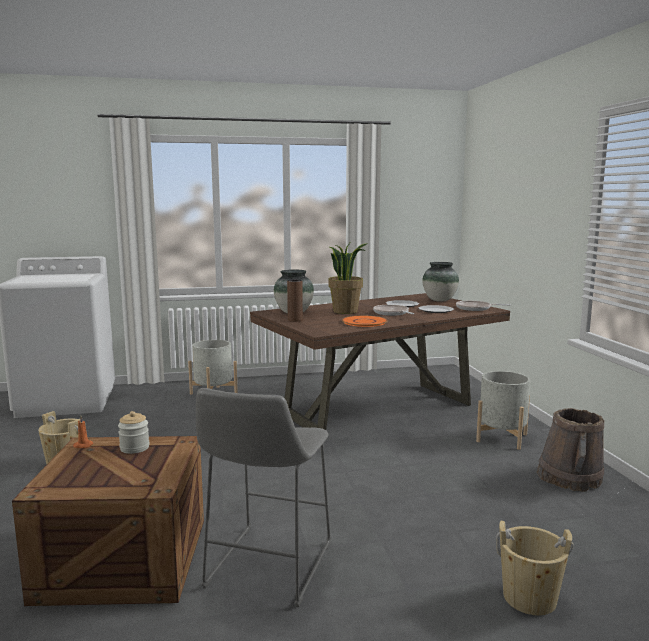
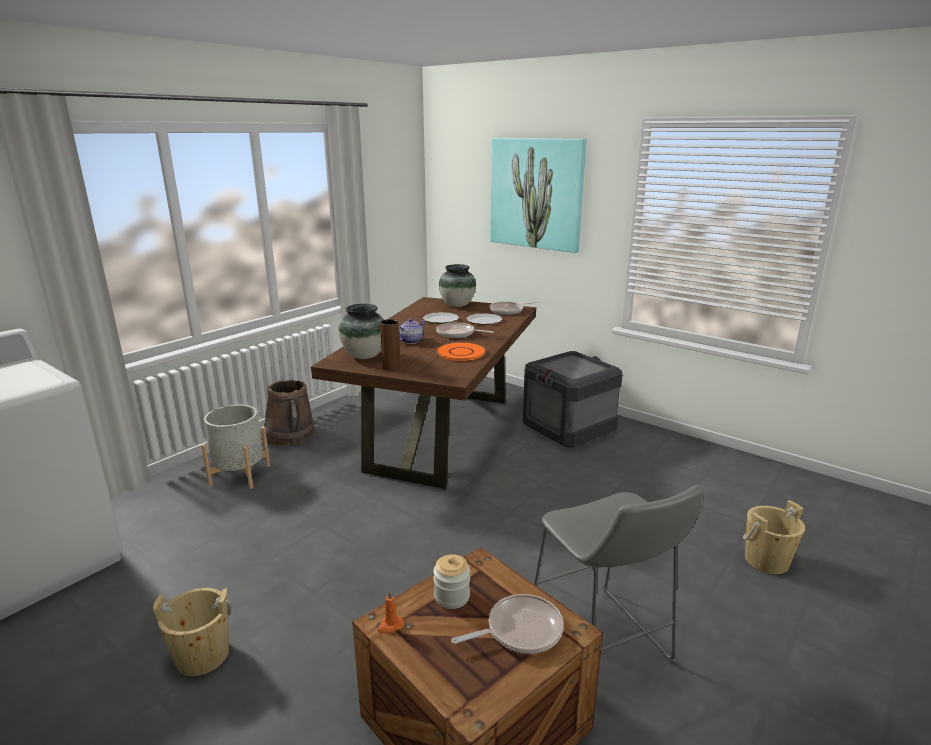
camera: 40 degrees left, 10 degrees up
(132, 475) = (520, 630): none -> frying pan
(345, 311) = (410, 341): potted plant -> teapot
(502, 438) = (569, 428): grey planter -> crate
(526, 196) = (536, 194): none -> picture
(569, 477) = (654, 447): brown bucket -> brown bucket (290, 435)

